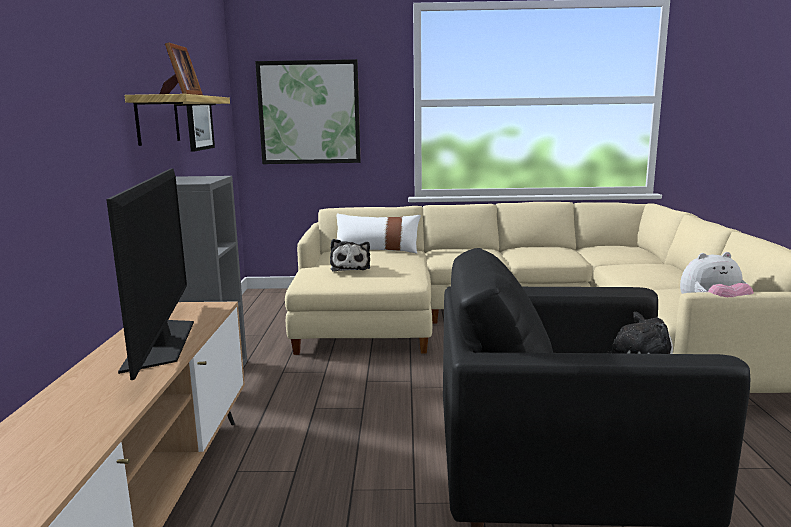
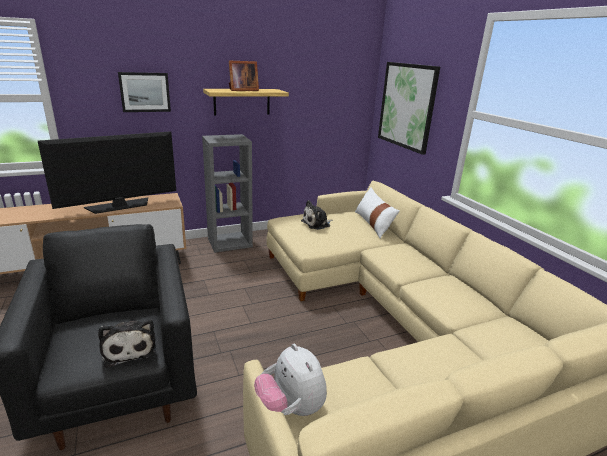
camera: 65 degrees right, 10 degrees up
(198, 123) = (304, 104): picture -> picture (145, 92)

